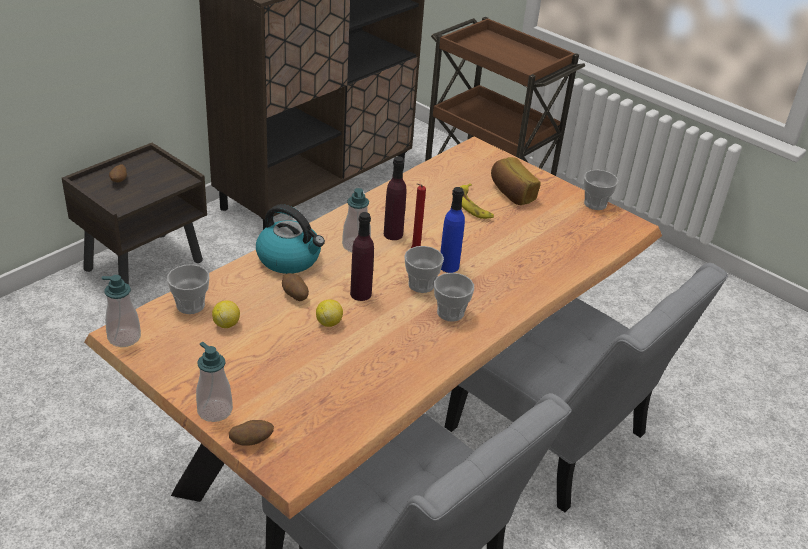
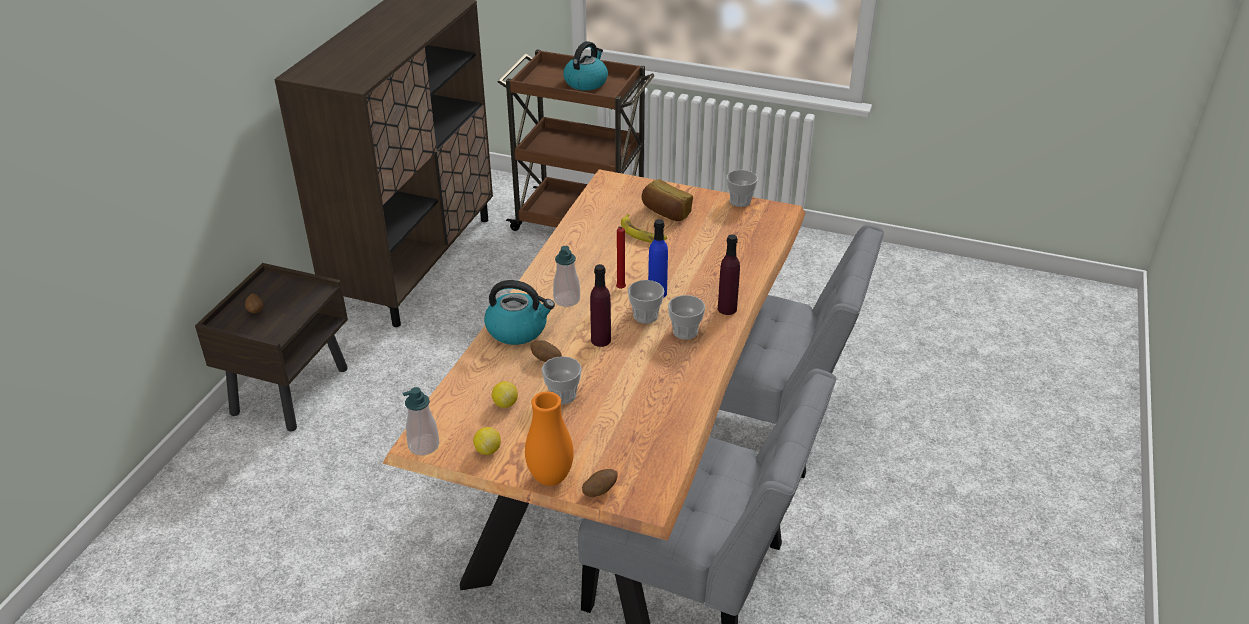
camera: 20 degrees left, 0 degrees up
(190, 305) = (461, 398): cup -> cup (562, 395)
(215, 410) = (550, 478): soap dispenser -> orange vase
(329, 322) = (592, 373): lemon -> lemon (488, 450)
(393, 234) = (591, 280): purple bottle -> purple bottle (727, 309)
(515, 56) = (586, 82): none -> kettle

